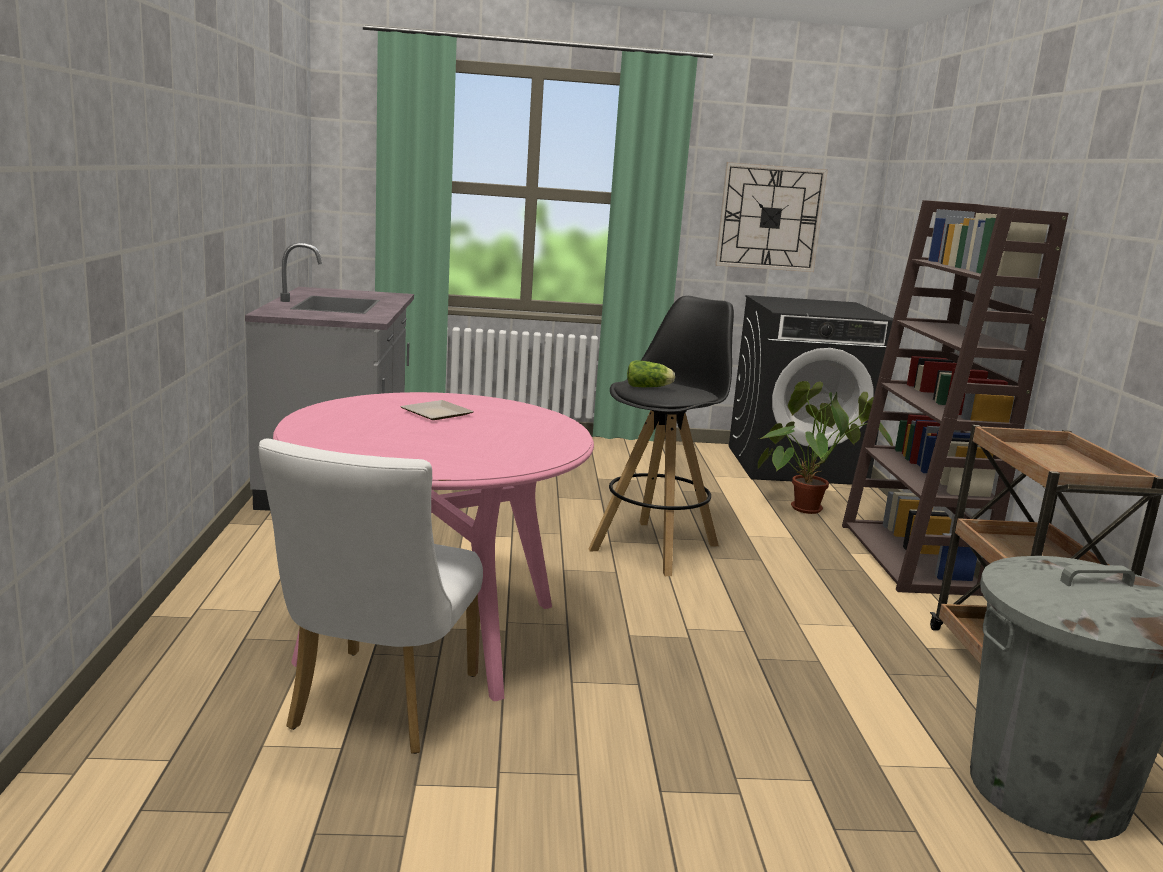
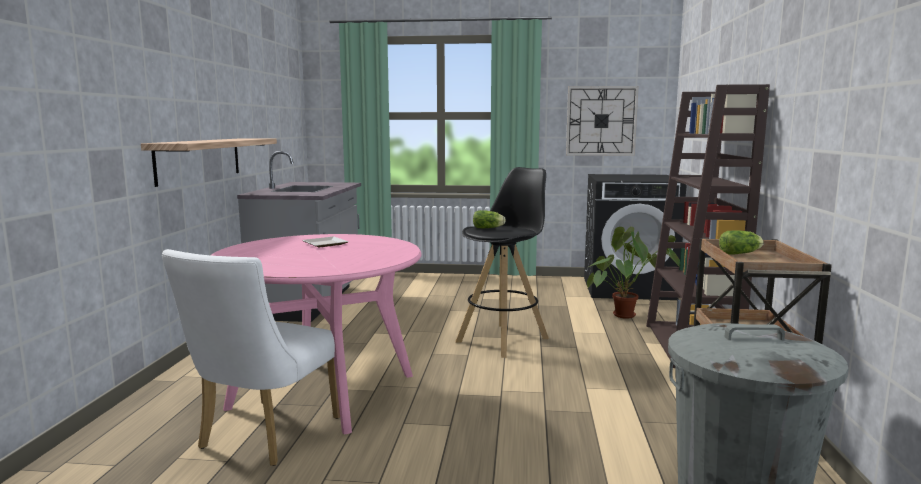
camera: 10 degrees right, 5 degrees down
(203, 262) = (199, 159): none -> shelf
(1030, 450) = (741, 253): none -> lettuce

